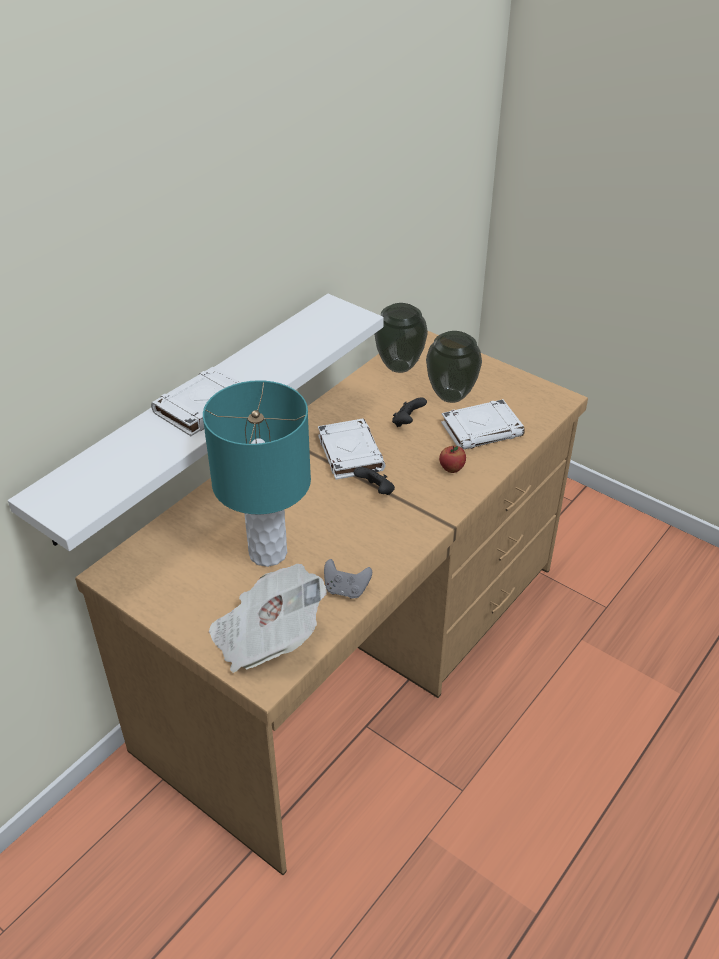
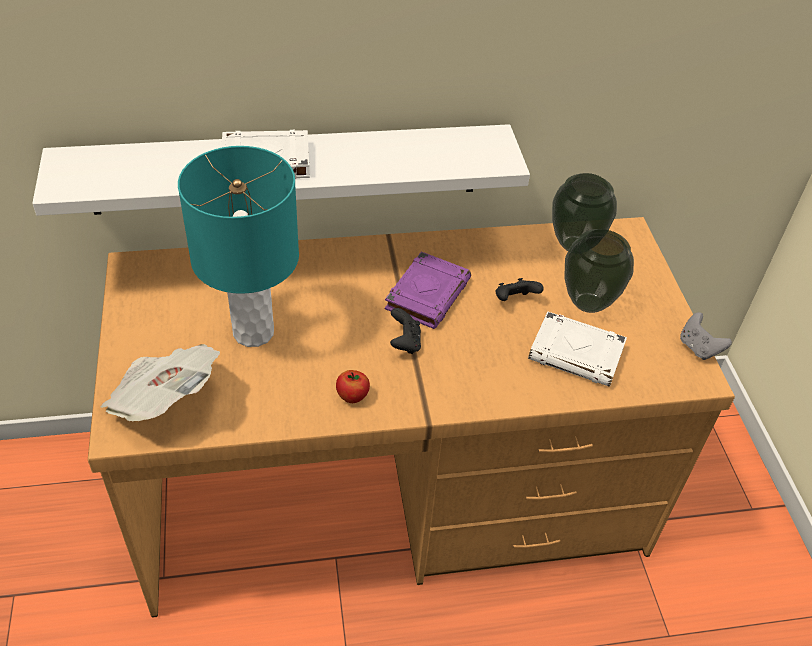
camera: 40 degrees right, 5 degrees up
(346, 589) = (269, 408): grey game controller -> grey game controller (698, 348)
(350, 453) = (427, 294): white book -> purple book
(451, 469) = (498, 370): apple -> apple (352, 396)

